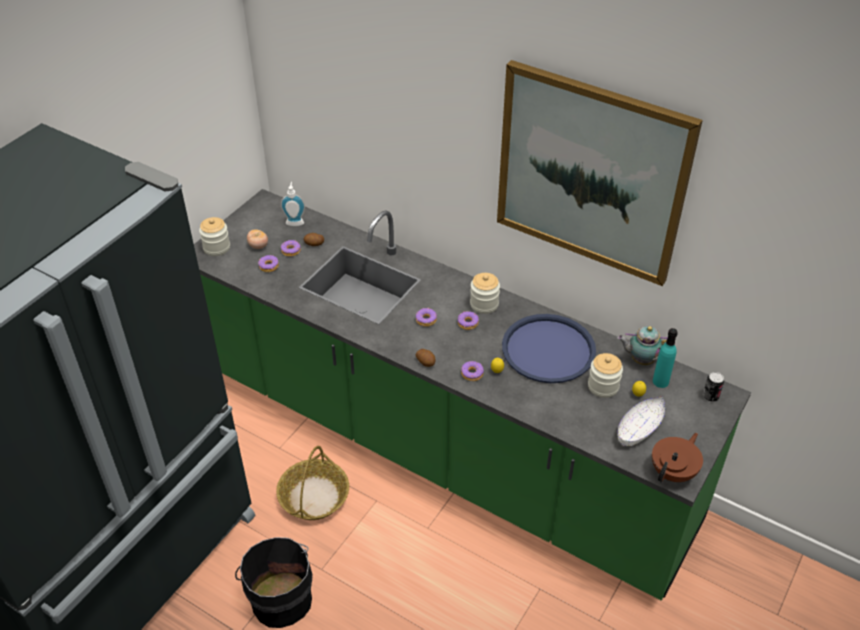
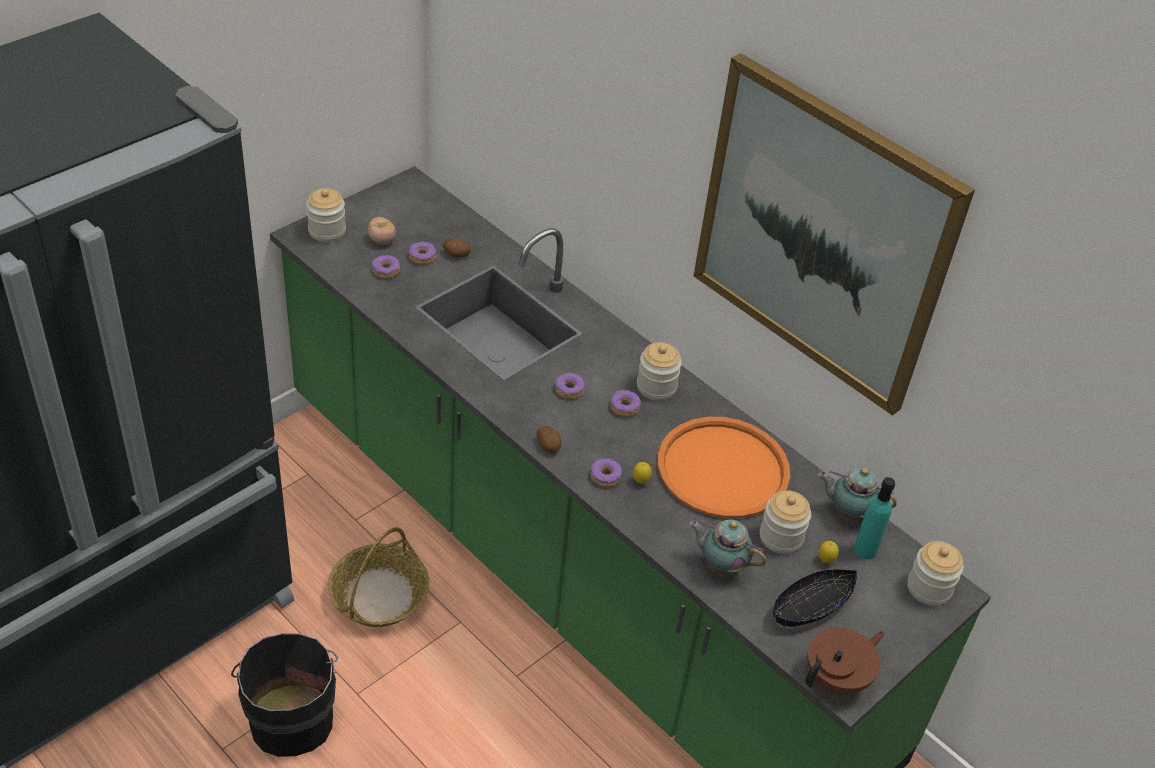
camera: 10 degrees right, 0 degrees up
(295, 222) = (441, 219): soap dispenser -> none
(548, 350) = (723, 469): blue tray -> orange tray
(571, 416) = (720, 566): none -> teapot
(640, 427) = (812, 606): white bowl -> black bowl
(710, 396) = (929, 588): can -> jar

